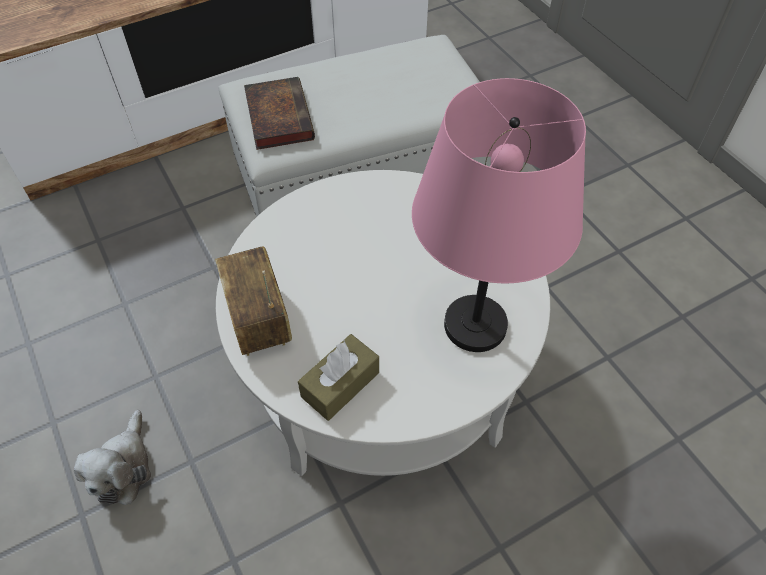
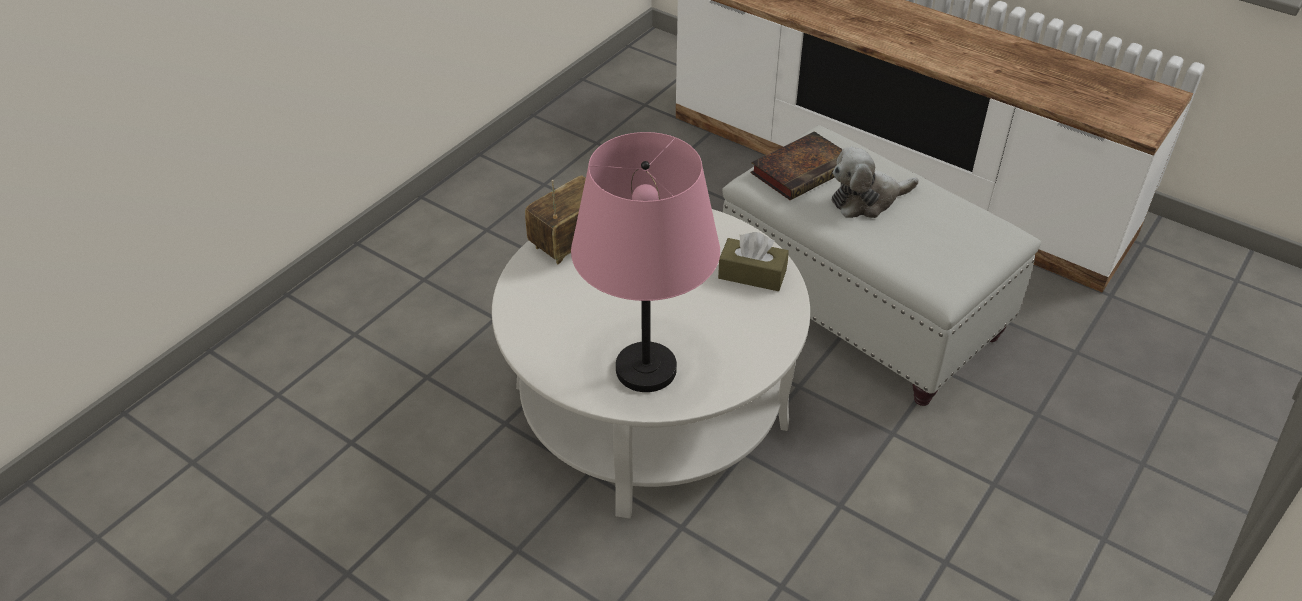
camera: 65 degrees right, 10 degrees down
(123, 468) = (470, 283): plush toy -> plush toy (867, 200)
(340, 384) = (539, 307): brown tissue box -> brown tissue box (752, 274)

